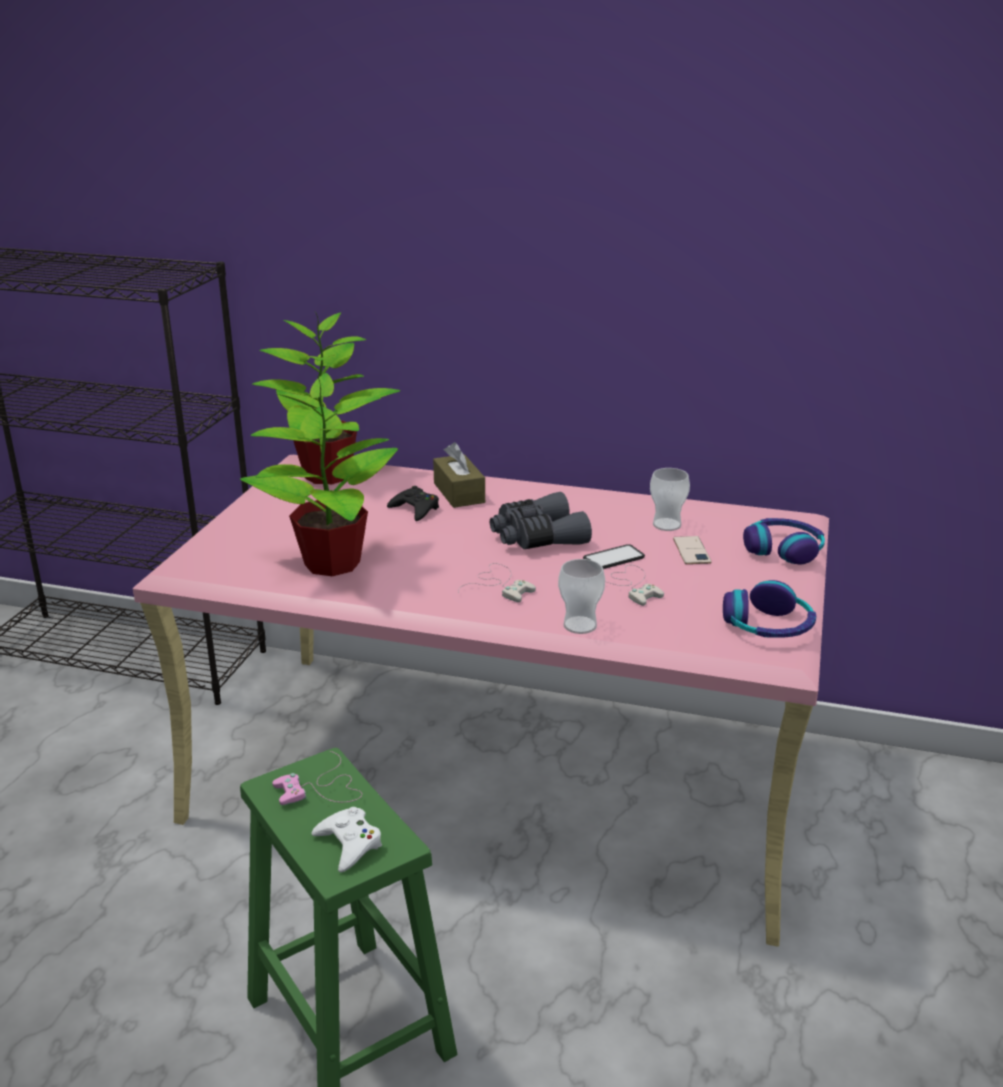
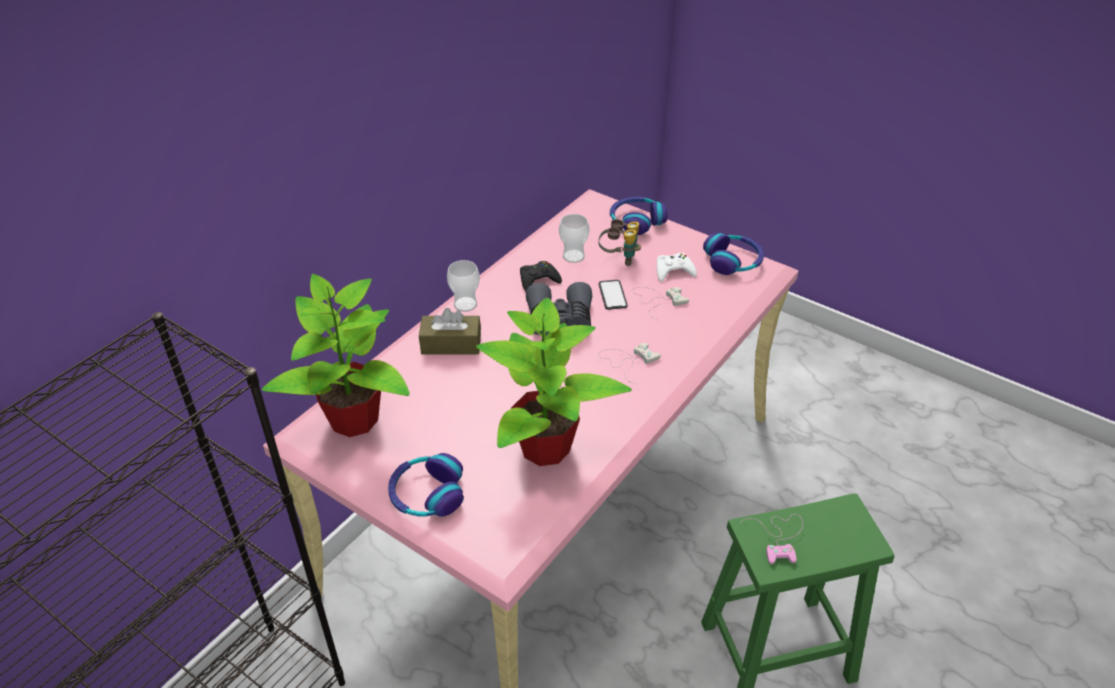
camera: 70 degrees left, 15 degrees up
(246, 522) = (427, 494): none -> headphones
(349, 844) = (843, 532): white game controller -> white game controller (673, 271)
(415, 509) = (468, 377): black game controller -> black game controller (538, 280)
(580, 625) = (702, 338): cup -> cup (465, 304)
(691, 551) = (619, 258): phone -> binoculars

